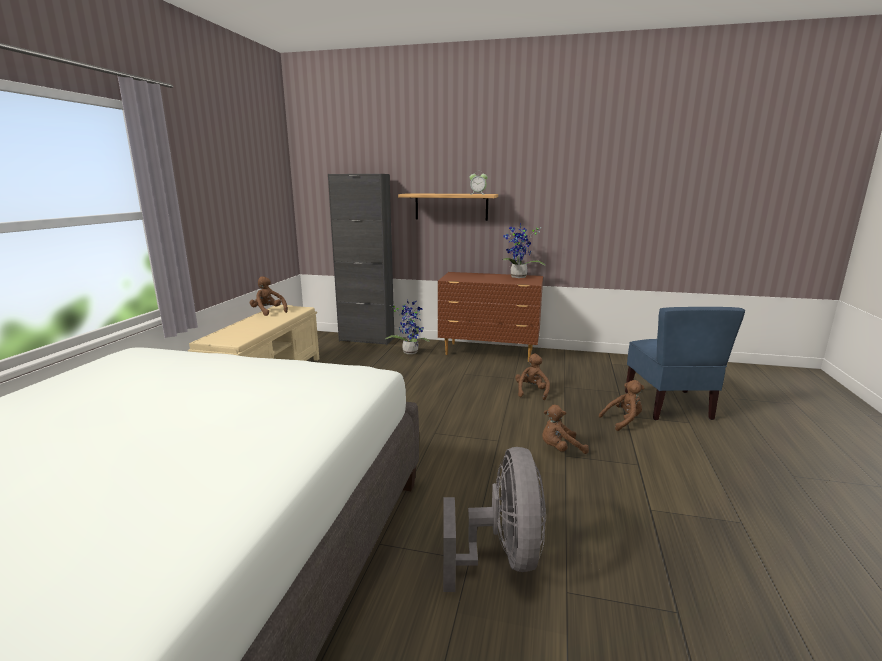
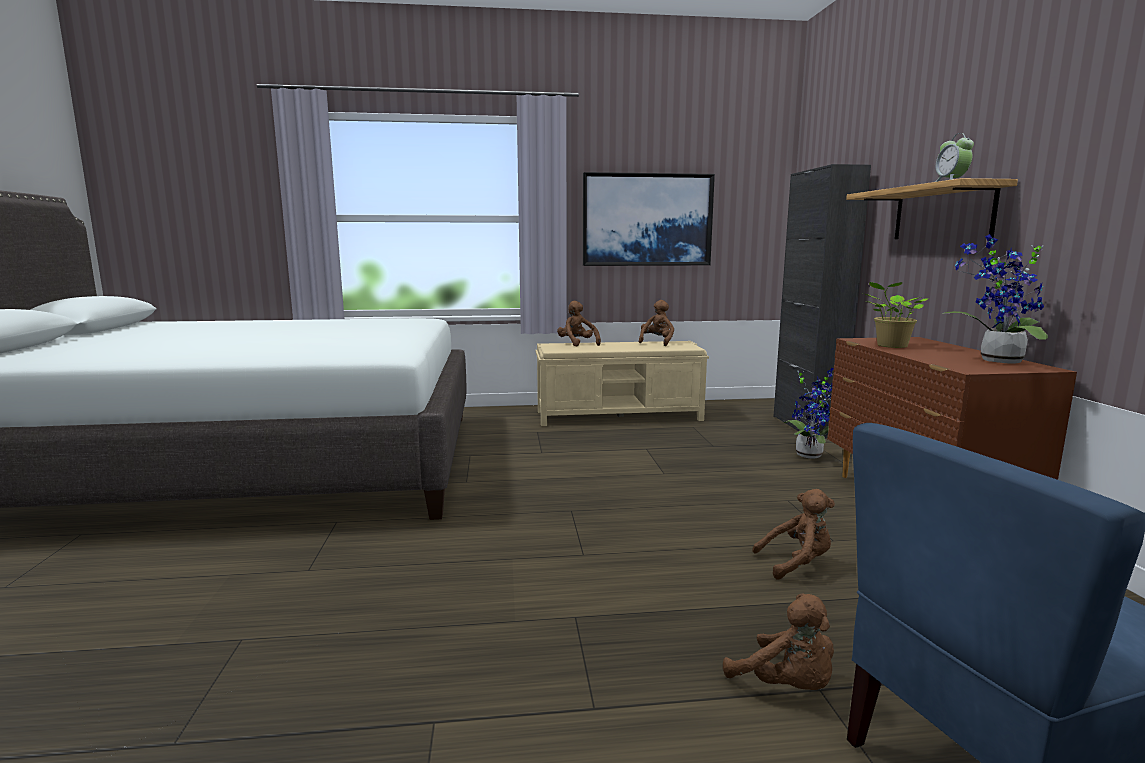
camera: 70 degrees right, 5 degrees down
(224, 208) = (647, 220): none -> picture
(470, 279) = (890, 346): none -> potted plant
(502, 557) = (310, 589): grey fan -> none
(560, 449) = (595, 610): brown plush toy -> brown plush toy (577, 344)

